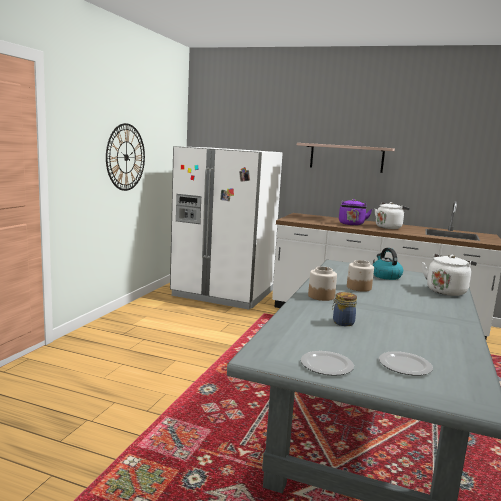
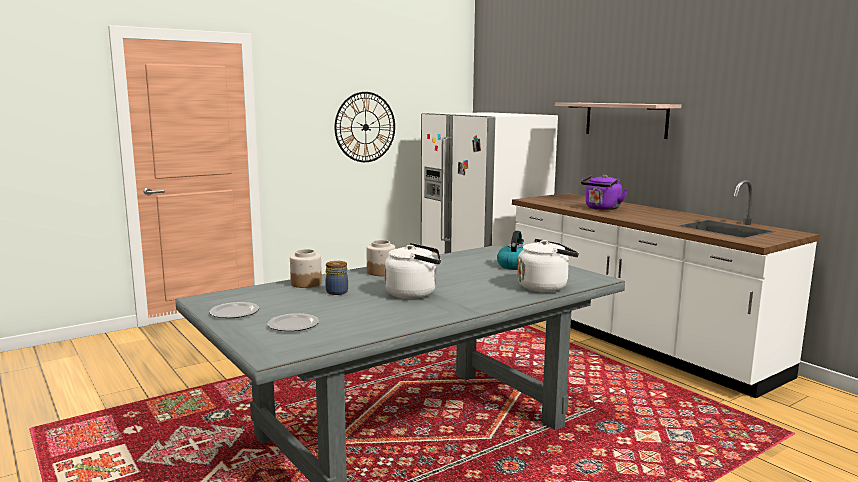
camera: 35 degrees right, 0 degrees up
(358, 288) = (445, 271): jar -> jar (305, 283)
(389, 227) = (648, 215): white kettle -> white kettle (414, 293)

